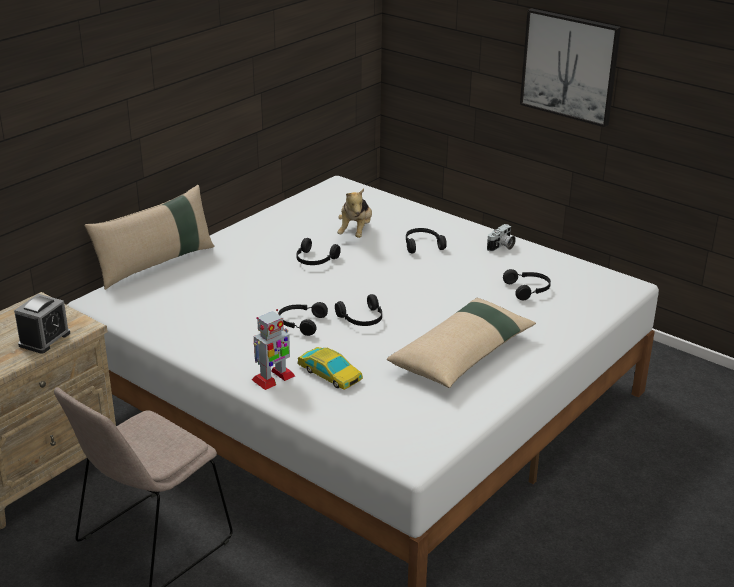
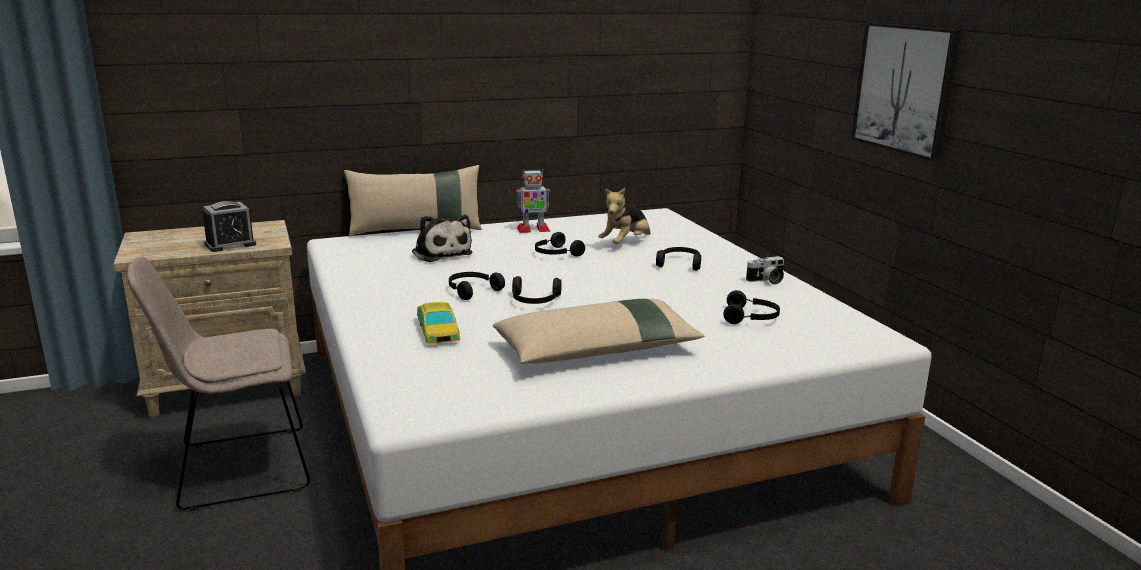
camera: 30 degrees right, 10 degrees down
(217, 287) = (441, 253): none -> plush toy
(273, 378) = (381, 321): toy robot -> toy robot (533, 229)

